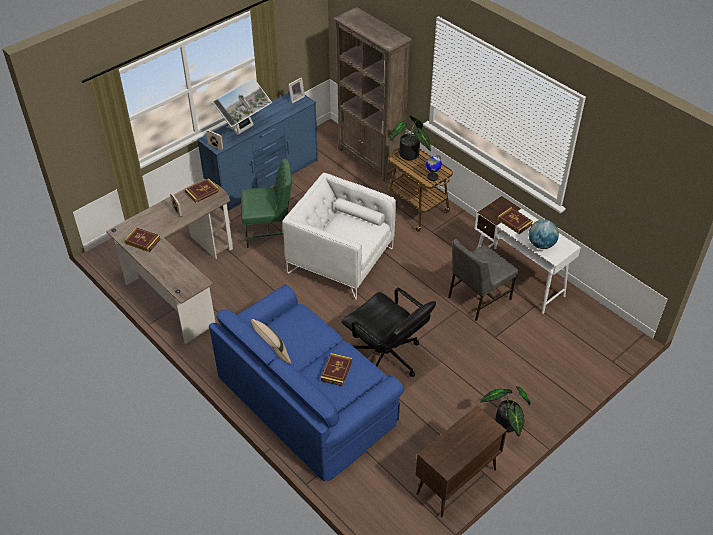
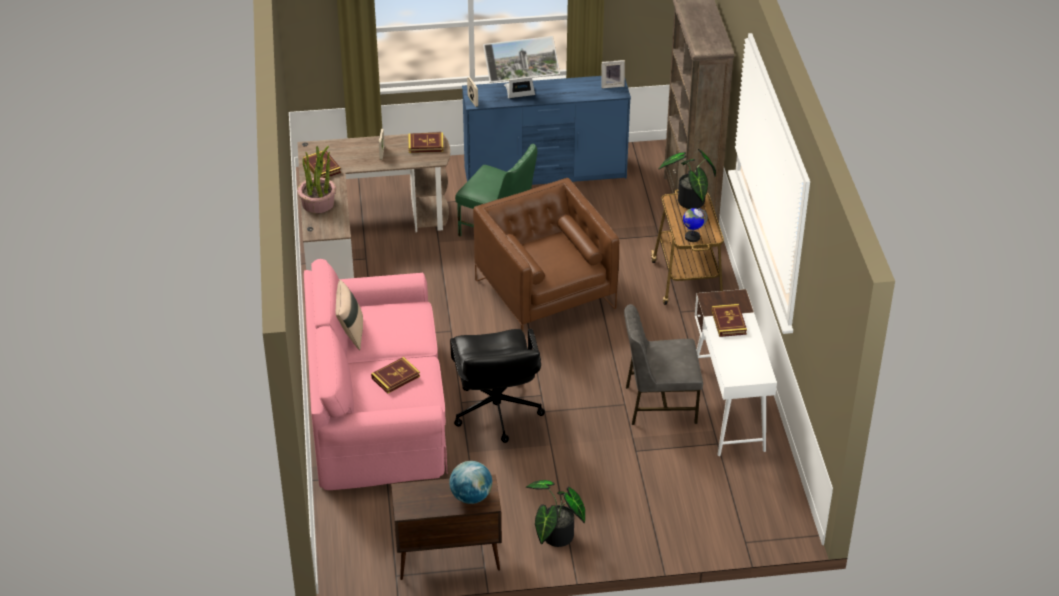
camera: 35 degrees right, 5 degrees down
(165, 269) = (318, 203): none -> potted plant
(306, 398) = (377, 407): blue sofa -> pink sofa
(340, 260) = (545, 294): white armchair -> brown armchair
(541, 244) = (733, 358): globe -> globe (471, 496)

